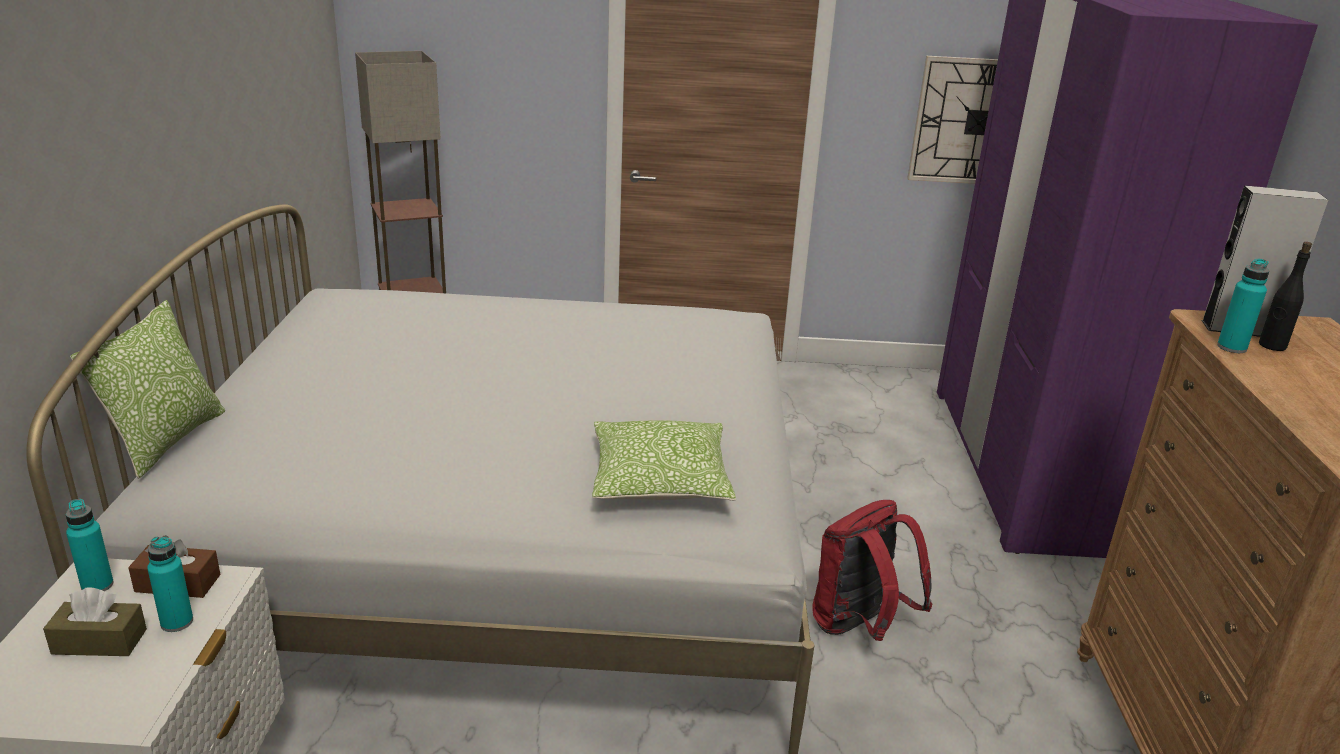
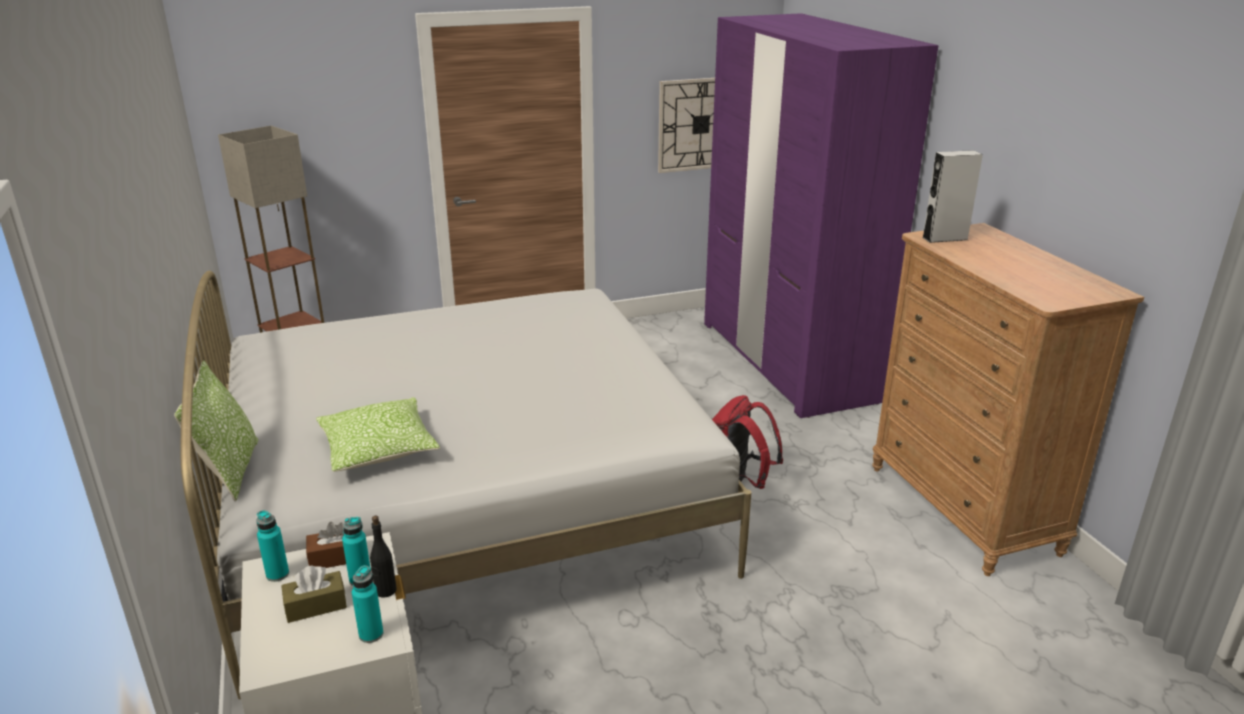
camera: 20 degrees left, 0 degrees up
(660, 480) = (615, 411): pillow -> pillow (378, 449)
(1231, 347) = (947, 250): turquoise bottle -> turquoise bottle (371, 634)
(1272, 346) = (966, 245): black bottle -> black bottle (385, 591)

